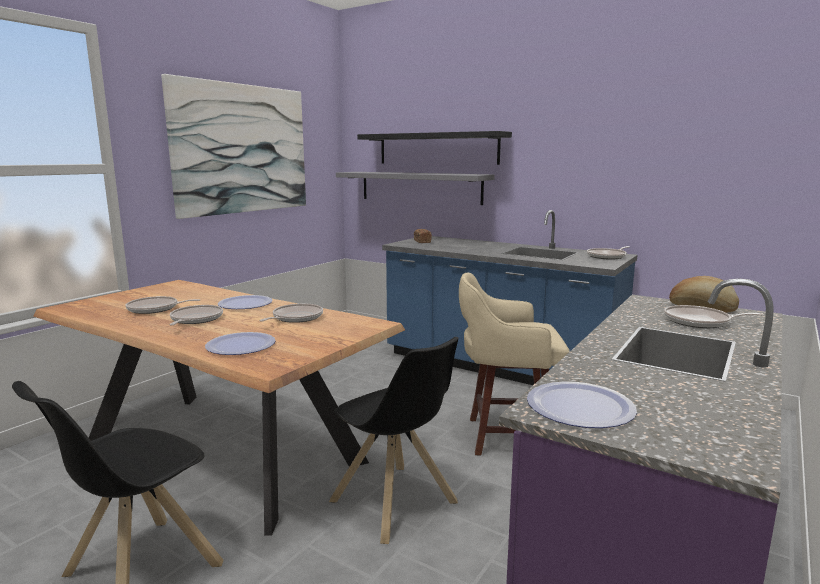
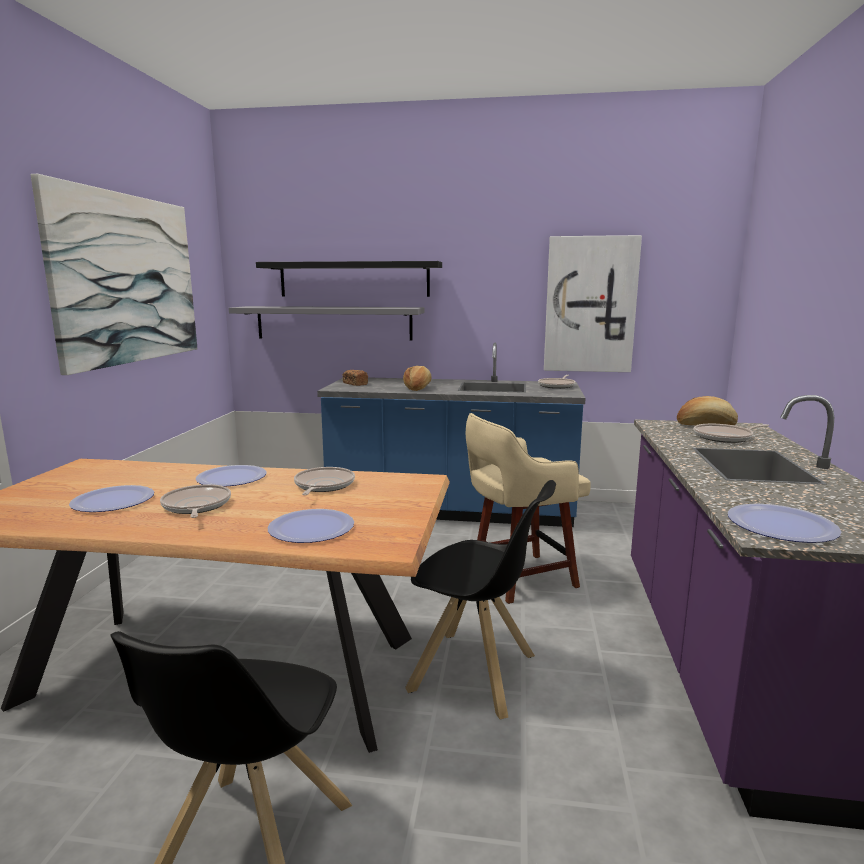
camera: 25 degrees left, 0 degrees up
(155, 309) = (113, 501): frying pan -> plate
(468, 249) = (418, 388): none -> bread
(657, 174) = (590, 305): none -> picture

